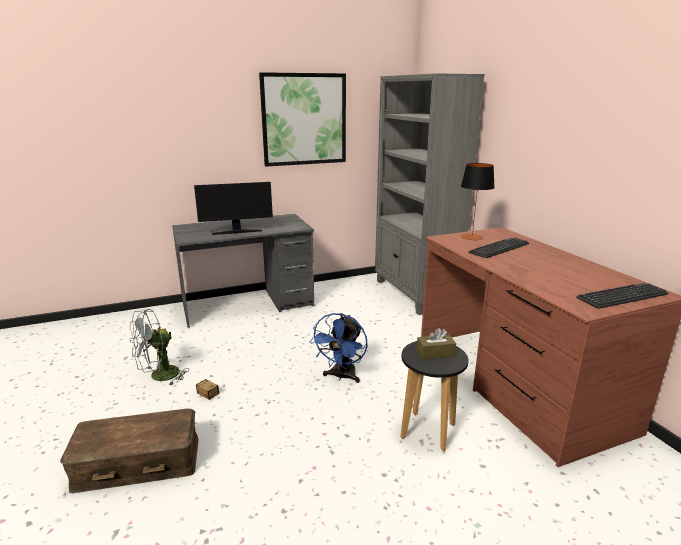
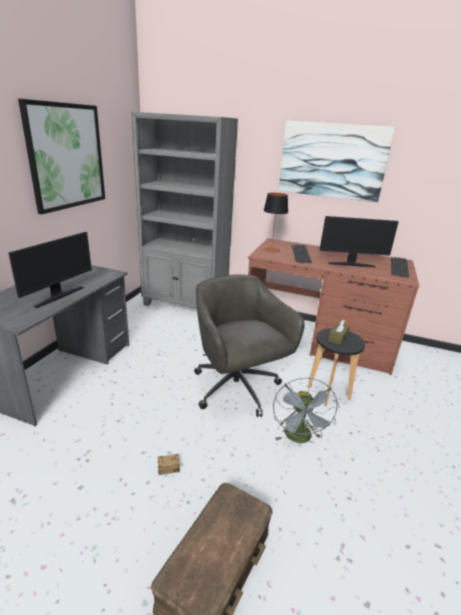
camera: 50 degrees left, 5 degrees up
(159, 377) = (94, 489): grey fan -> grey fan (300, 438)
(341, 377) = (237, 389): blue fan -> grey office chair
(542, 273) = (351, 264): none -> monitor
(581, 123) = (332, 161): none -> picture

